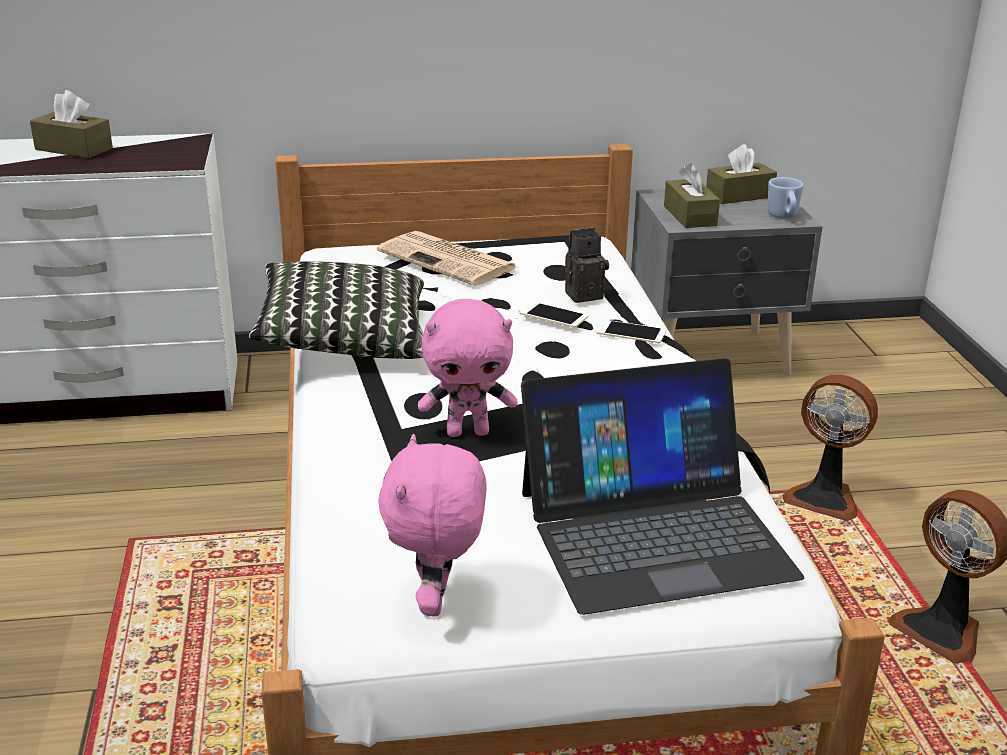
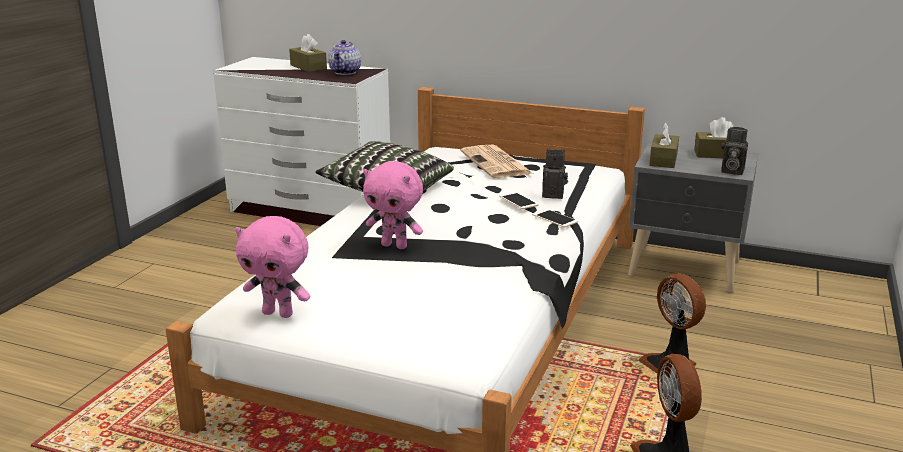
camera: 30 degrees right, 5 degrees down
(156, 150) = (346, 72): none -> teapot
(437, 602) = (279, 313): pink plush toy -> pink plush toy turned 105 degrees counterclockwise
(653, 532) = (430, 315): laptop -> none
(783, 217) = (731, 171): blue mug -> camera

